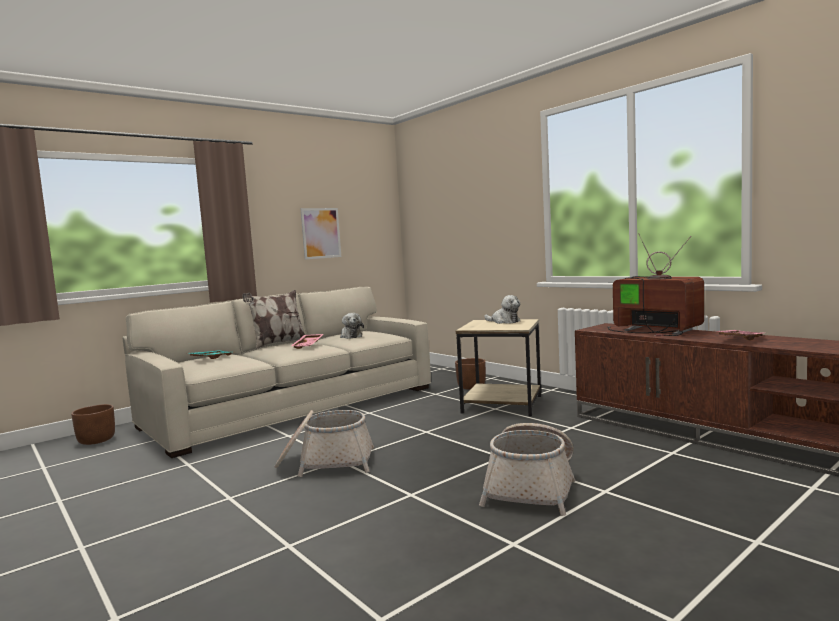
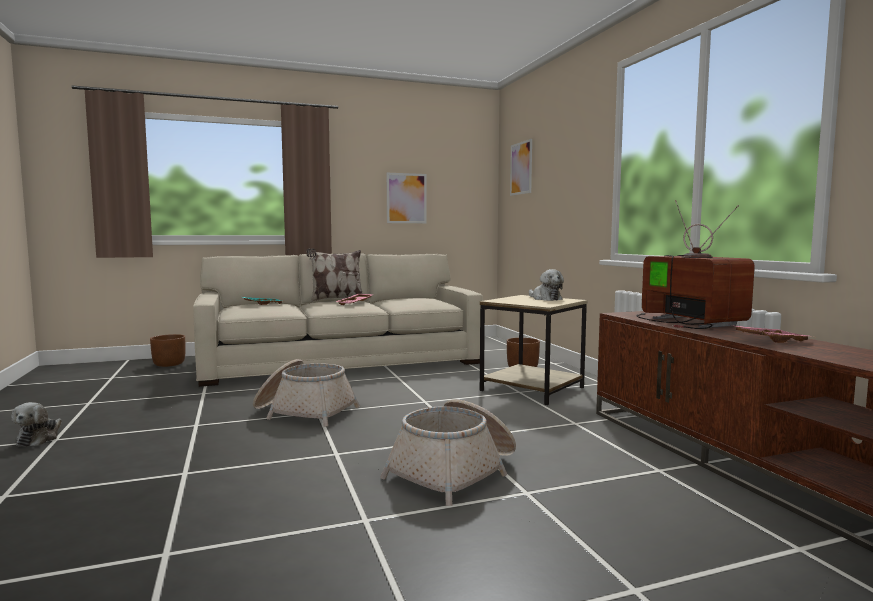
camera: 20 degrees right, 0 degrees up
(351, 336) = (406, 300): plush toy -> plush toy (39, 438)
(430, 200) = (521, 168): none -> picture

